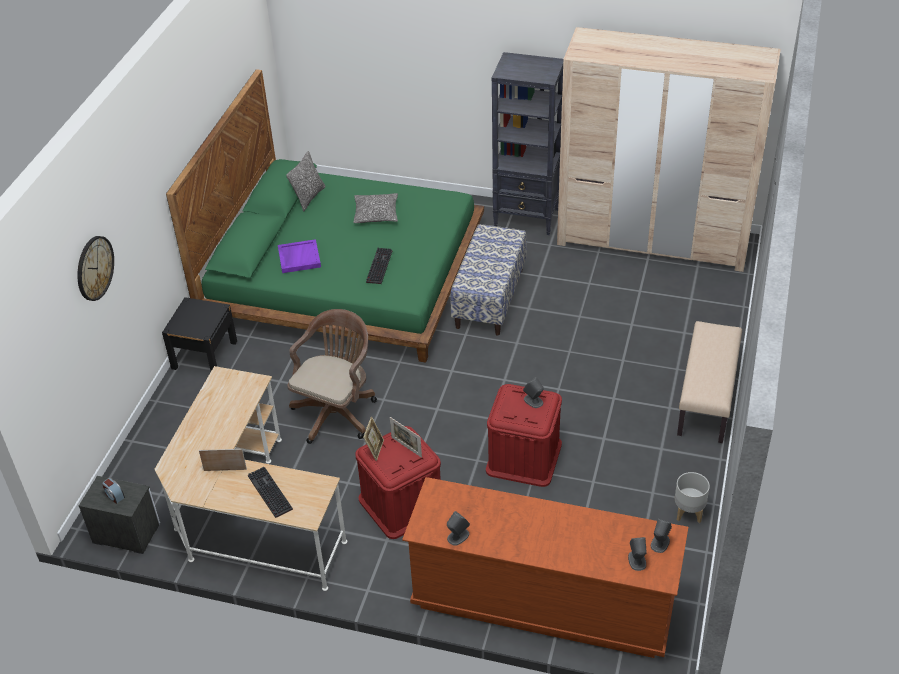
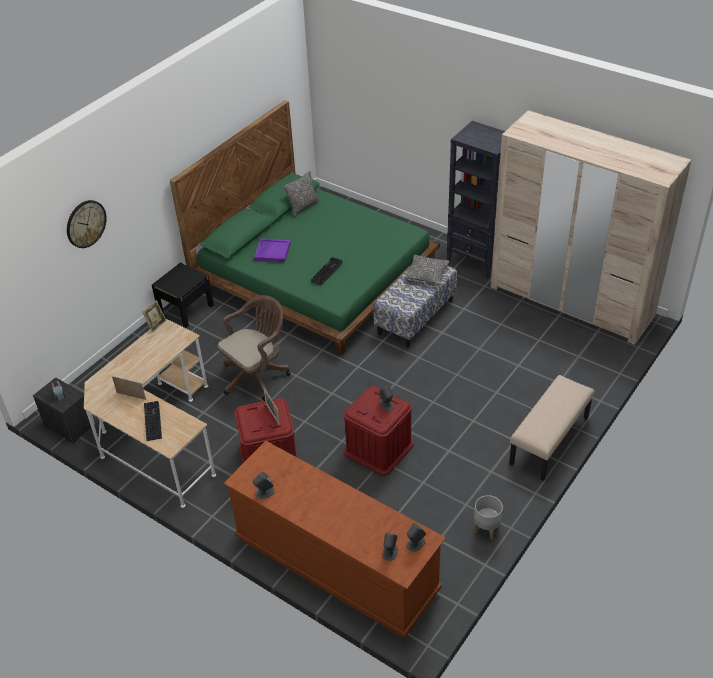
camera: 20 degrees right, 0 degrees up
(375, 449) = (249, 410): picture frame -> picture frame (156, 325)
(376, 214) = (346, 231): pillow -> pillow (427, 274)

